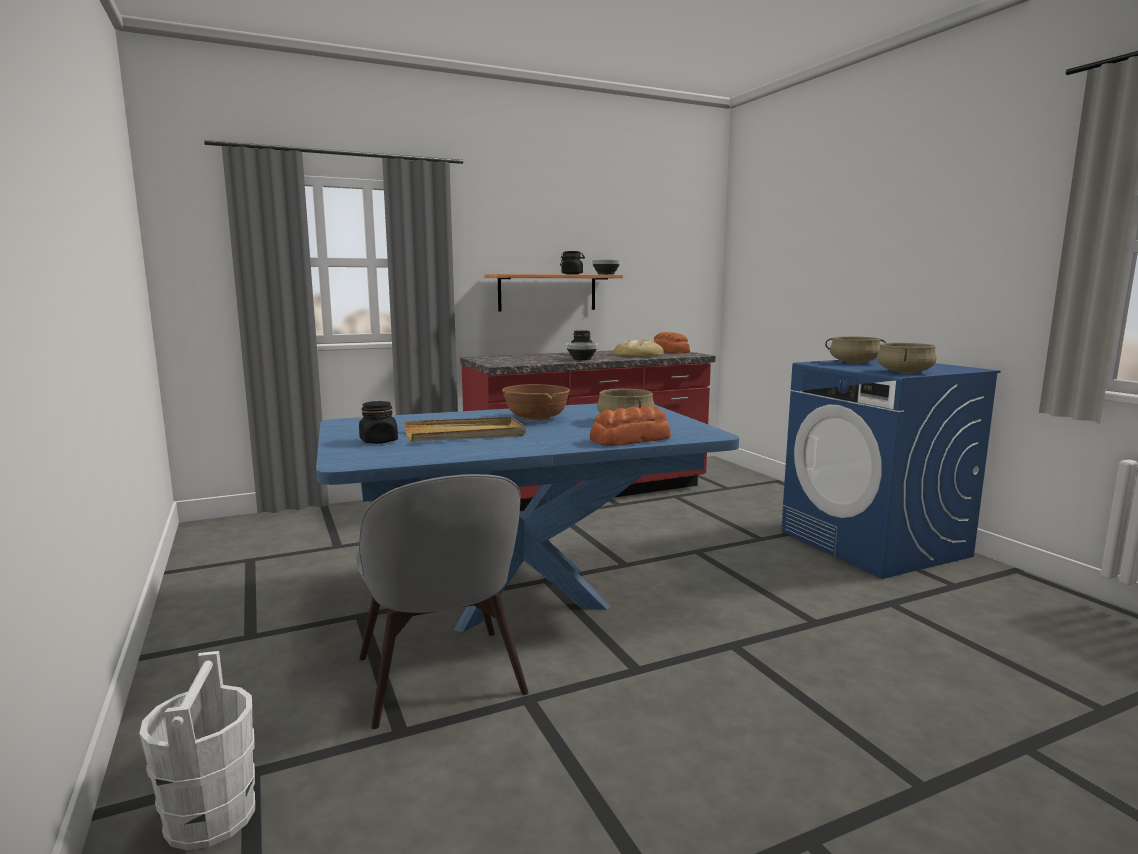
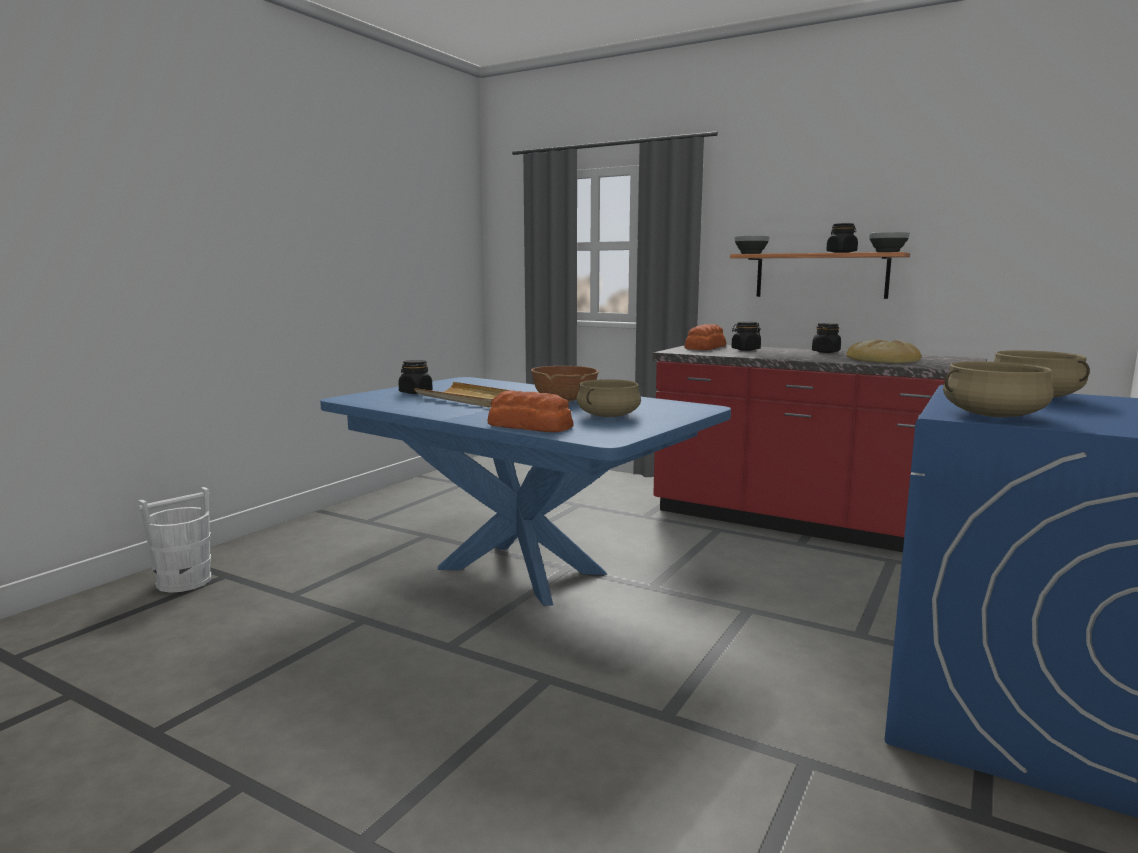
camera: 55 degrees right, 0 degrees up
(441, 679) = (364, 585): grey chair -> none
(531, 357) = (745, 349): none -> black jar
(581, 359) = (781, 356): bowl -> bowl (750, 253)
(670, 351) = (952, 361): bread -> bread (704, 347)

